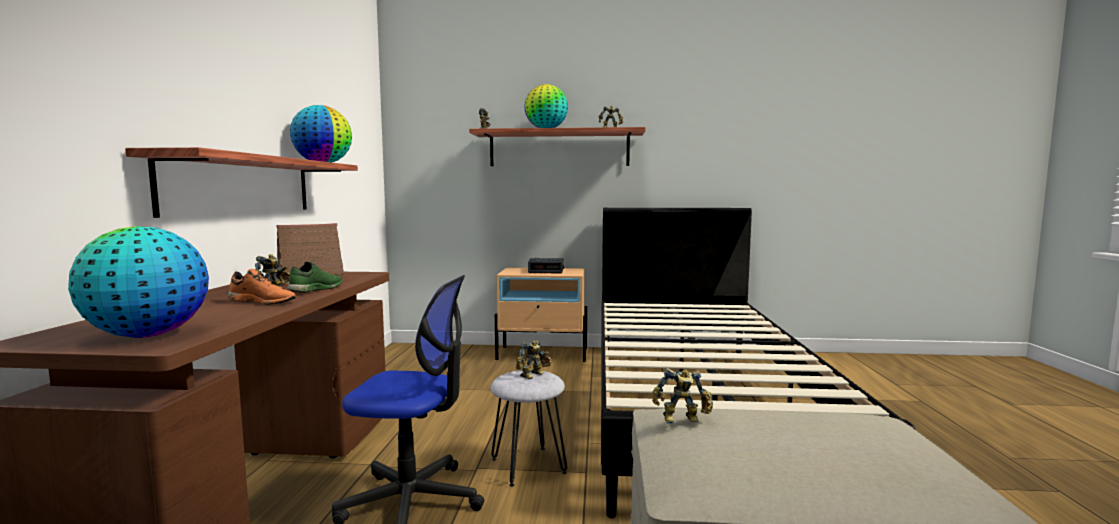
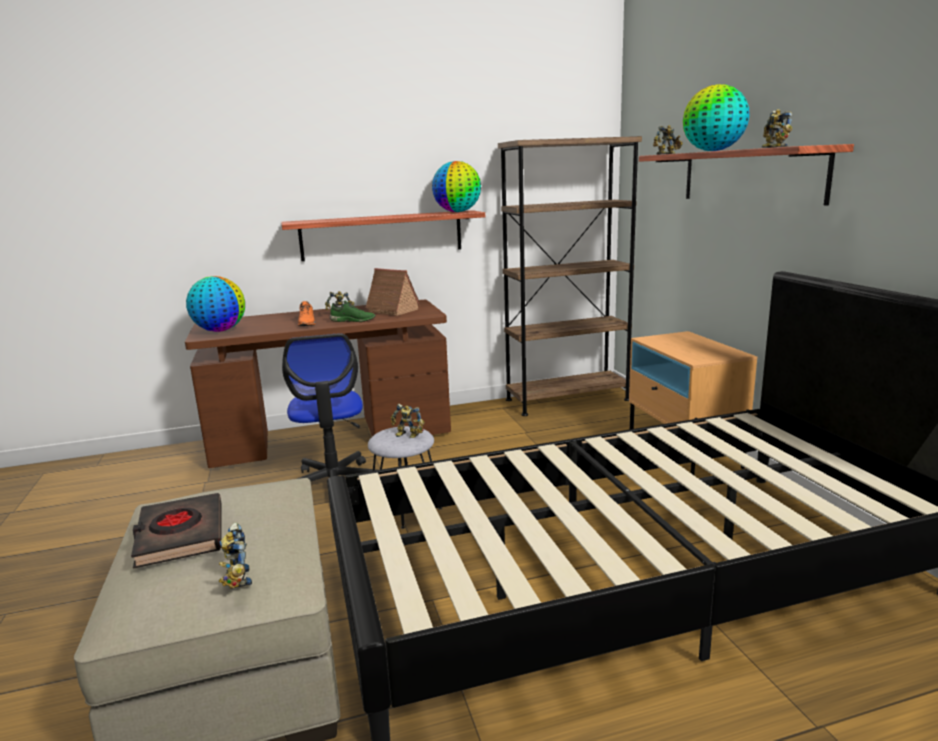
camera: 70 degrees right, 10 degrees up
(395, 361) = (567, 400): none -> brown bookcase
(546, 270) = (696, 347): alarm clock -> none
(682, 420) = (247, 487): toy robot -> toy robot (236, 579)
(807, 453) = (180, 536): none -> black book

